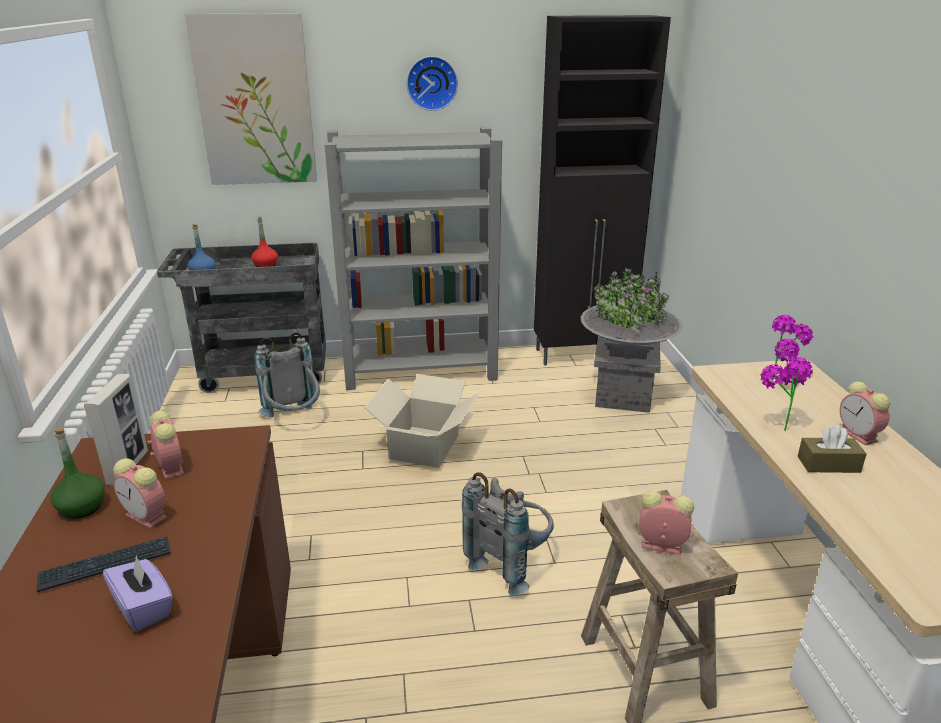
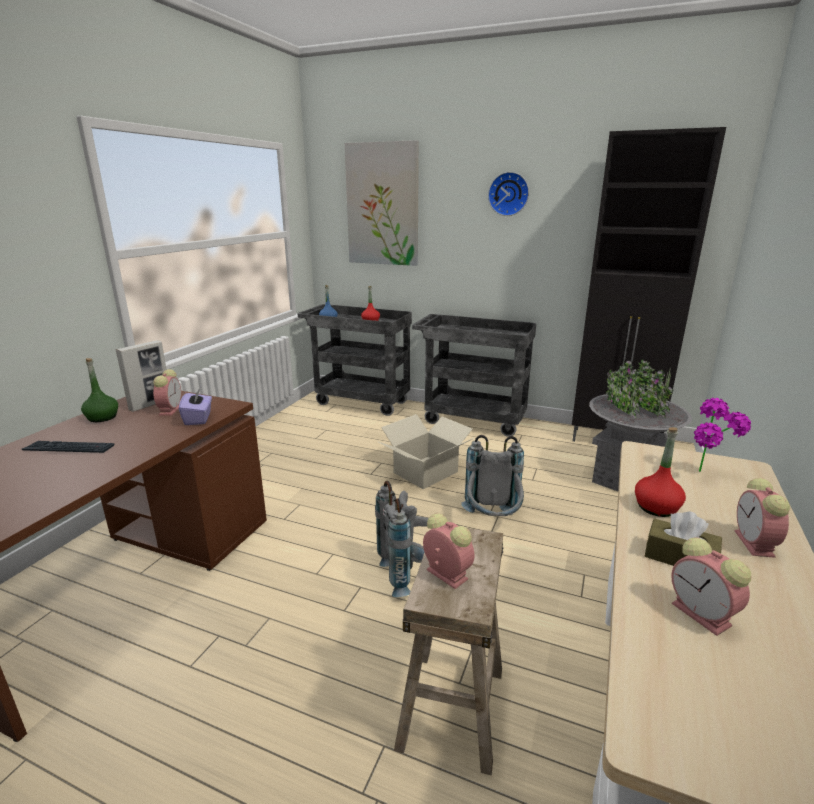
camera: 30 degrees right, 5 degrees down
(144, 607) = (51, 476): purple tissue box -> purple tissue box (198, 418)
(147, 516) = (123, 431): alarm clock -> alarm clock (703, 615)
(294, 420) = (356, 432): grey backpack -> grey backpack (492, 522)
(420, 369) = (469, 422): grey bookcase -> black cart
(775, 426) = (656, 507): potted plant -> red bottle

